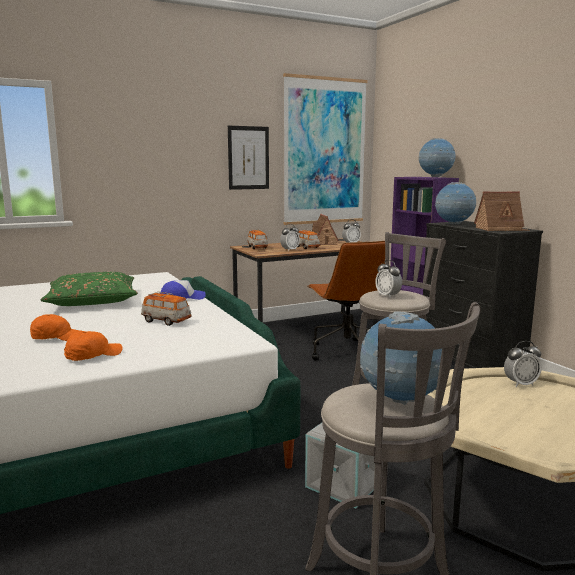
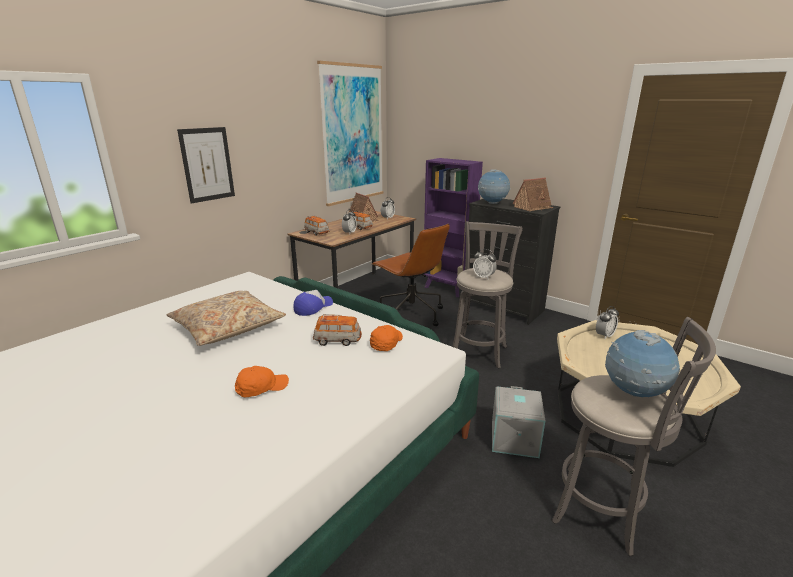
camera: 25 degrees left, 10 degrees up
(92, 301) = (227, 327): green pillow -> beige pillow
(92, 356) = (331, 403): orange cap -> orange cap (386, 343)
(248, 158) = (294, 146): picture -> picture (207, 164)
(435, 177) = (463, 161): globe -> none

